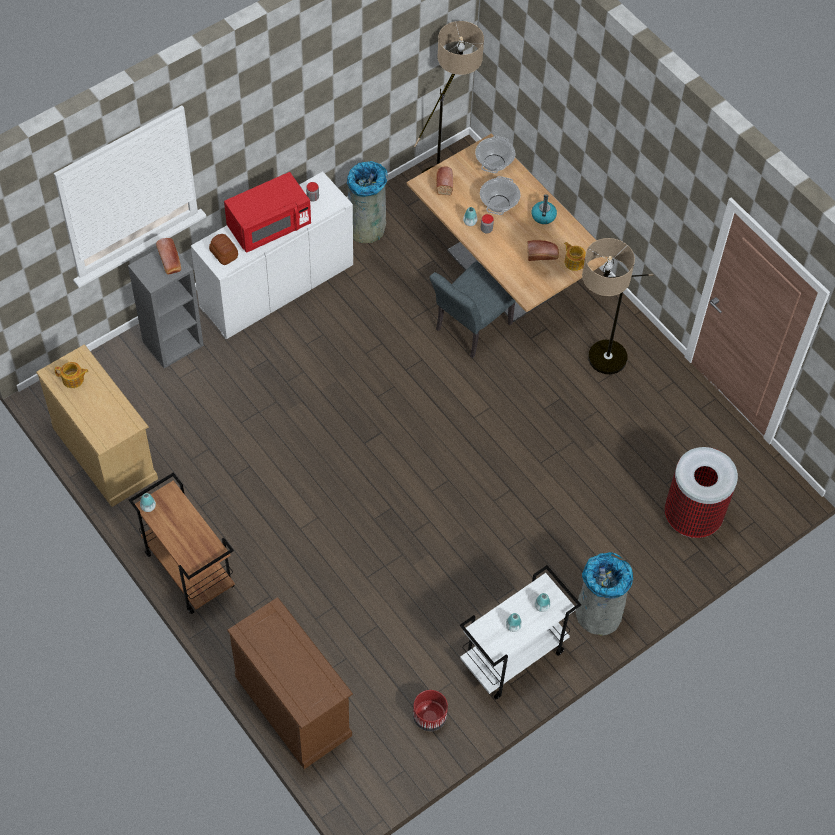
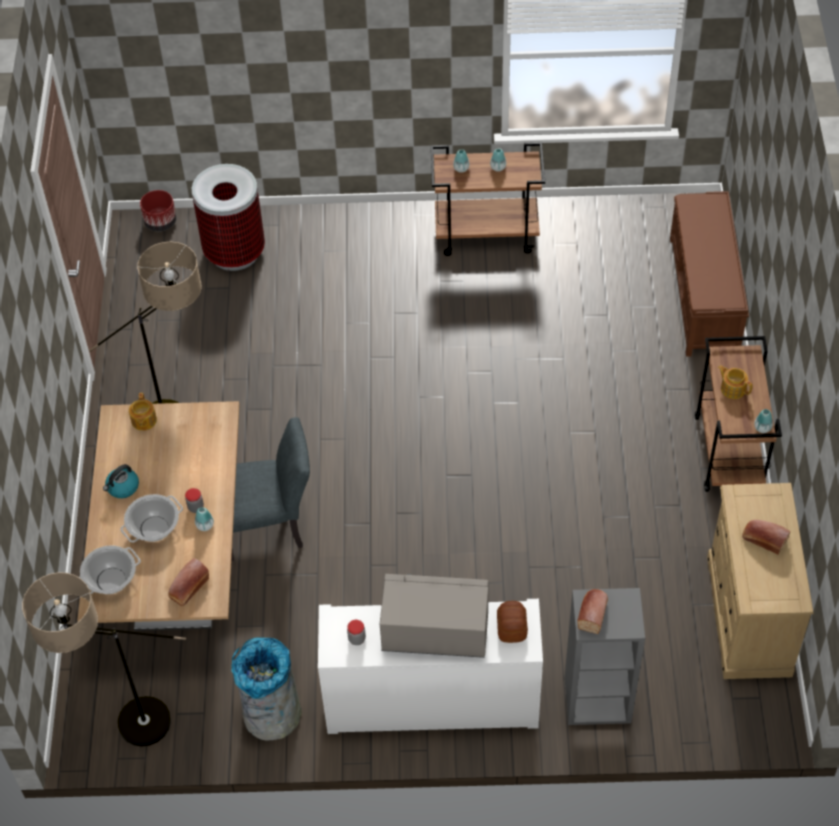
camera: 140 degrees left, 5 degrees down
(73, 379) = (775, 578): teapot -> teapot (732, 388)
(269, 226) = (435, 631): red microwave -> grey microwave
(293, 705) = (704, 296): brown dresser -> brown bench
(429, 717) = (593, 230): red planter -> red planter (160, 222)
(512, 658) = (487, 234): white cart -> brown cart
(542, 254) = (166, 446): bread -> bread (763, 539)
(598, 613) = (386, 227): grey trash can -> none

